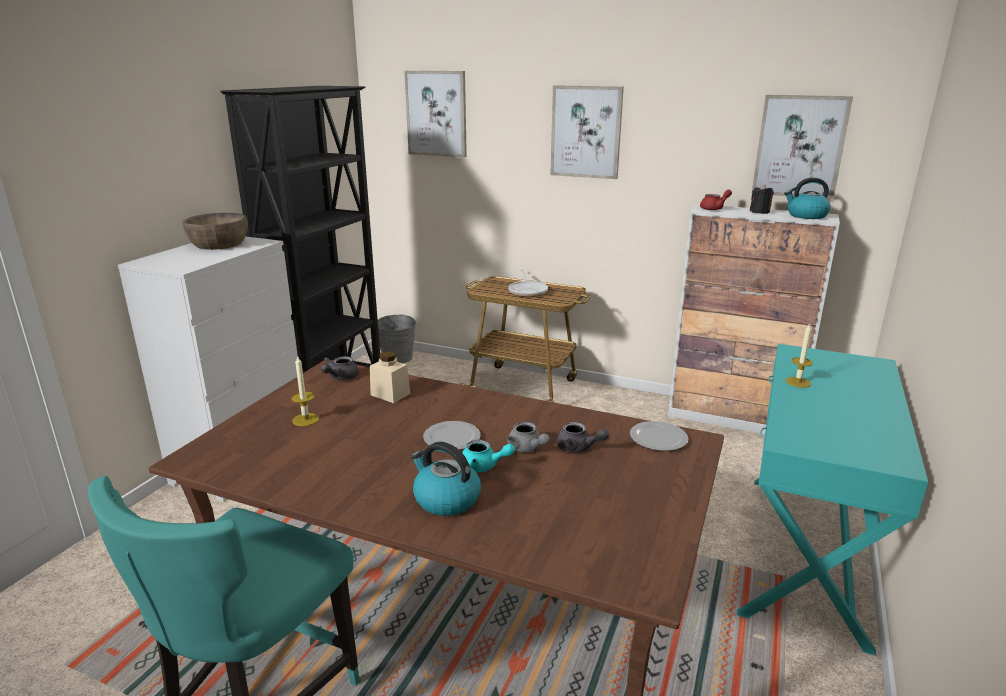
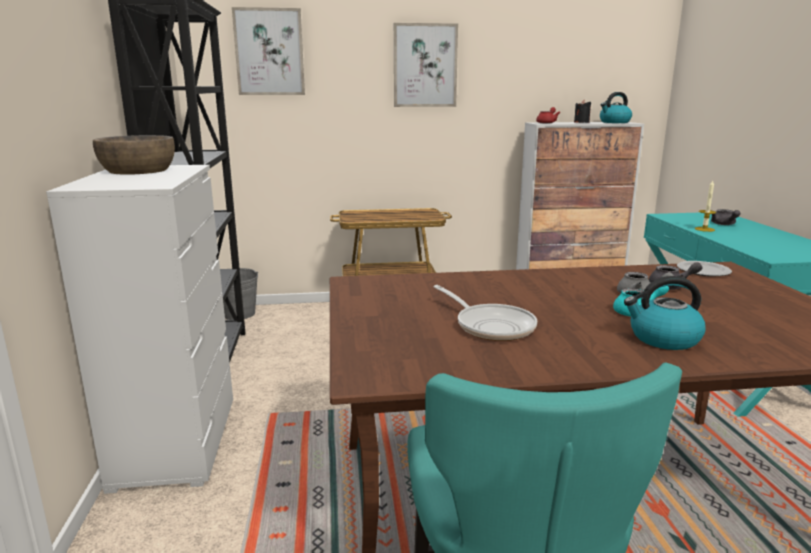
camera: 30 degrees left, 5 degrees down
(305, 419) = (416, 319): candle -> none
(340, 377) = (378, 285): grey teapot -> grey teapot (724, 224)
(390, 394) = (453, 287): beige jar -> none
(451, 438) = (571, 302): plate -> none
(527, 291) = (392, 215): frying pan -> frying pan (491, 326)
(799, 146) = (596, 71): picture -> none

